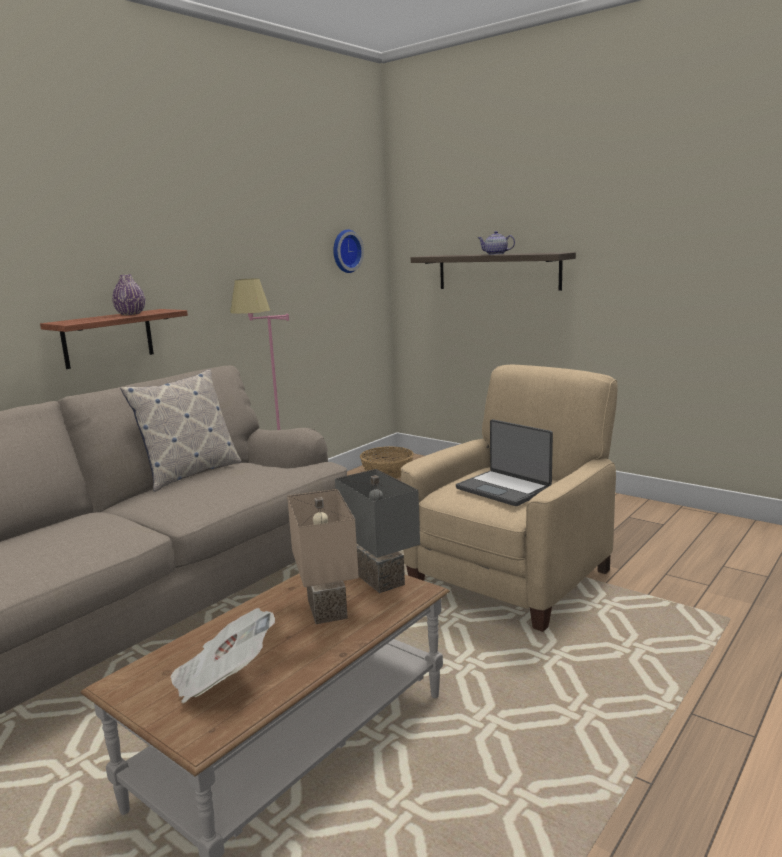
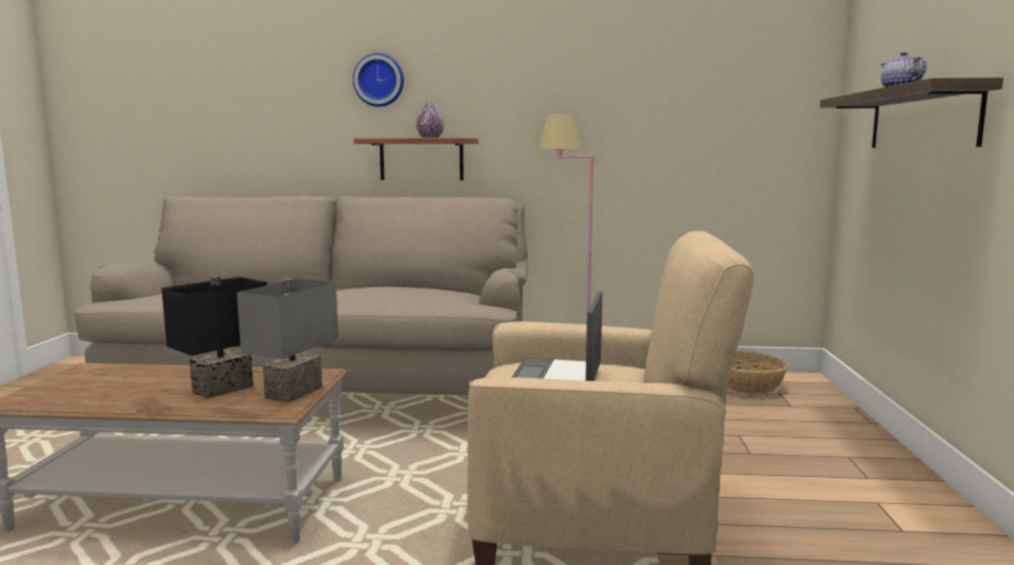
camera: 55 degrees right, 5 degrees down
(190, 473) = (405, 285): pillow -> none
(223, 678) = (94, 388): newspaper -> none
(330, 608) = (223, 390): beige table lamp -> black table lamp
(345, 251) = (750, 93): wall clock -> wall clock (379, 80)

